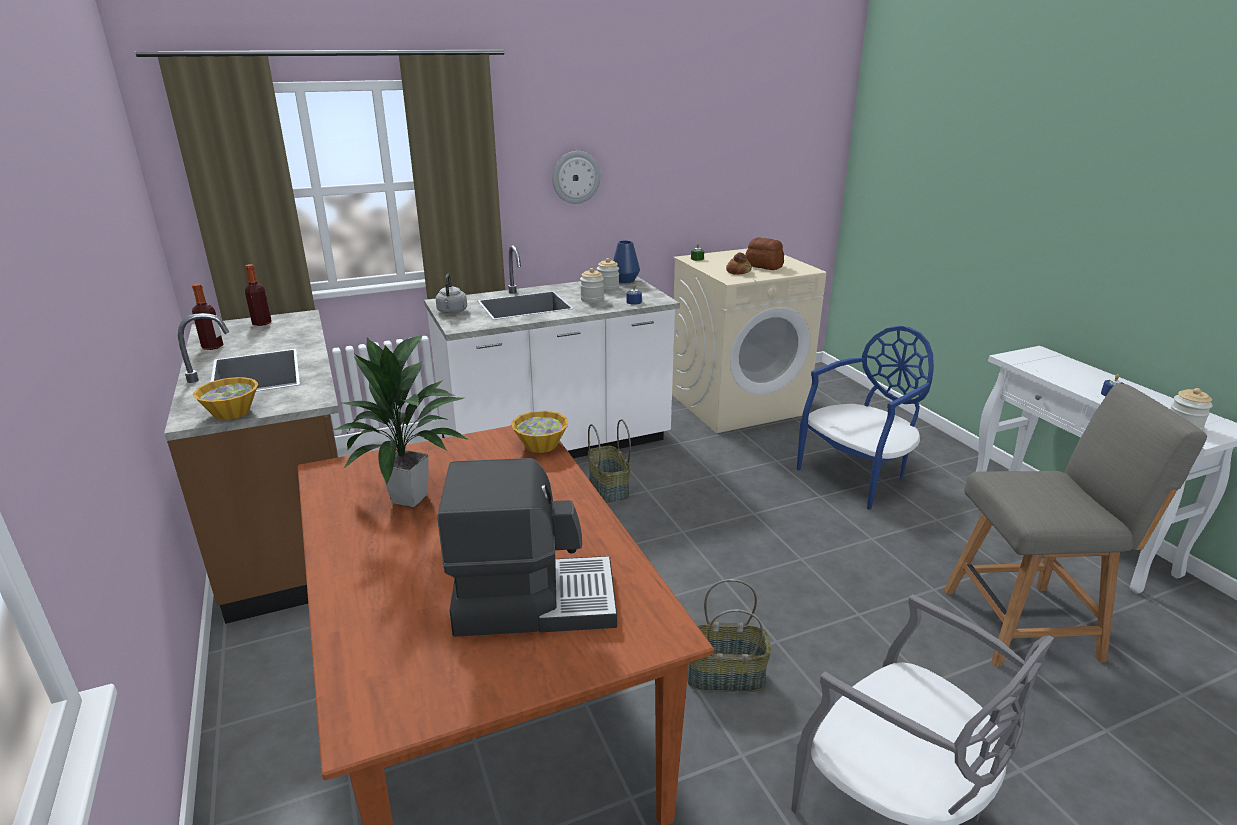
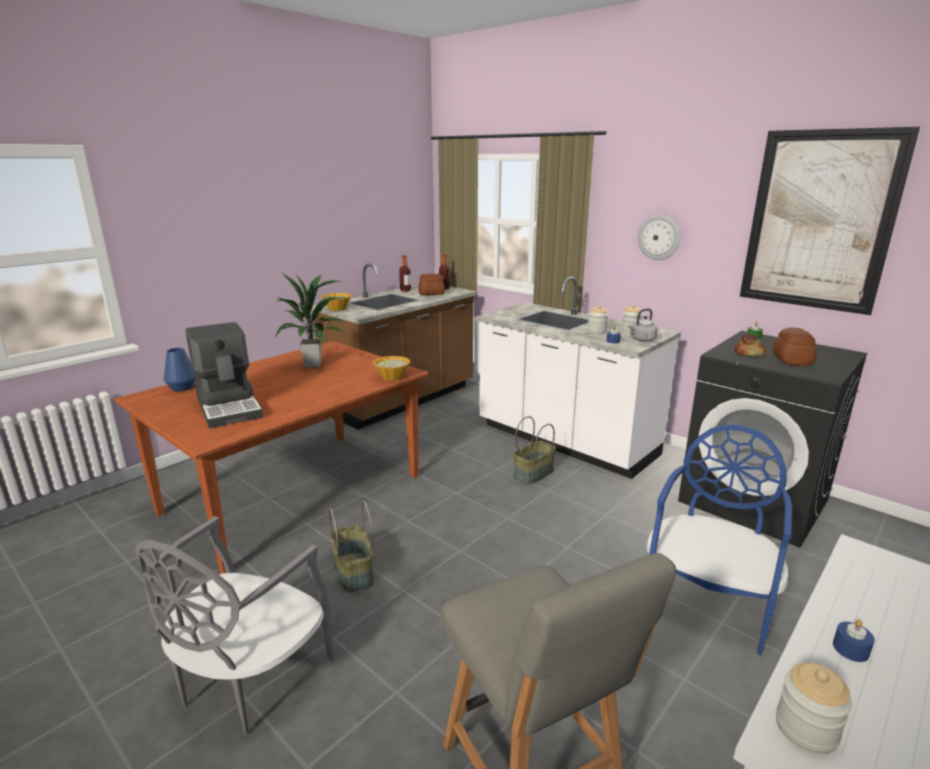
camera: 65 degrees right, 5 degrees down
(274, 335) = (431, 293): none -> bread
(452, 312) = (513, 310): grey kettle -> grey kettle (641, 340)
(625, 280) = (659, 331): blue vase -> blue vase (182, 388)
(717, 139) = (819, 221): none -> picture
(737, 403) = (754, 500): beige washing machine -> black washing machine
(857, 476) = (707, 603): blue chair -> blue chair turned 90 degrees counterclockwise

